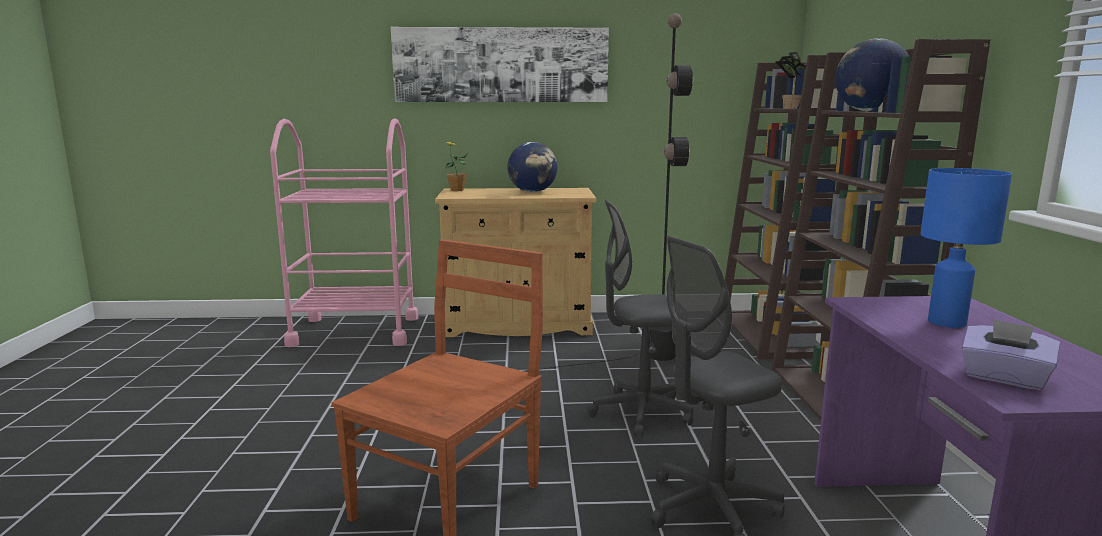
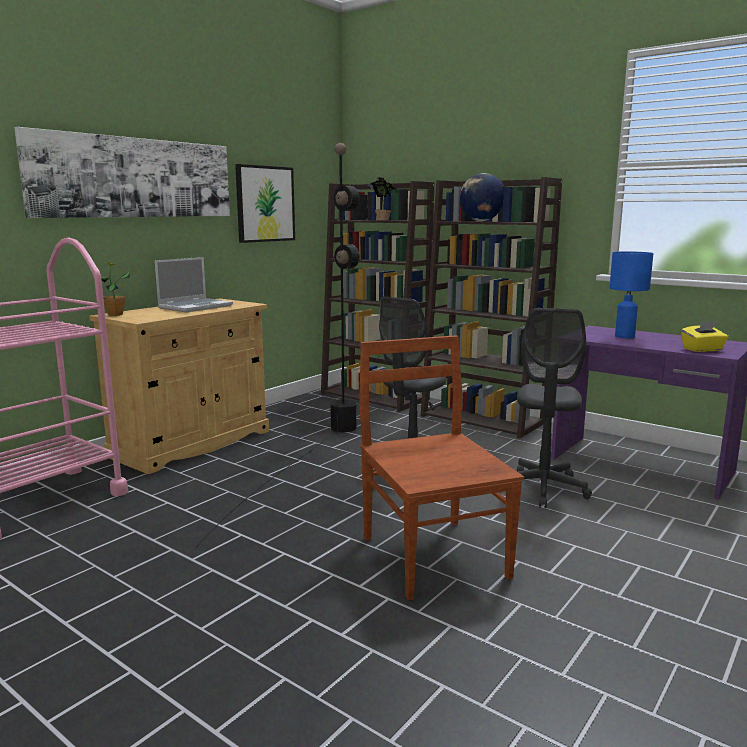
camera: 50 degrees left, 0 degrees up
(533, 192) = (195, 307): globe -> laptop
(663, 89) = (265, 204): none -> picture
(1004, 378) = (702, 349): purple tissue box -> yellow tissue box

